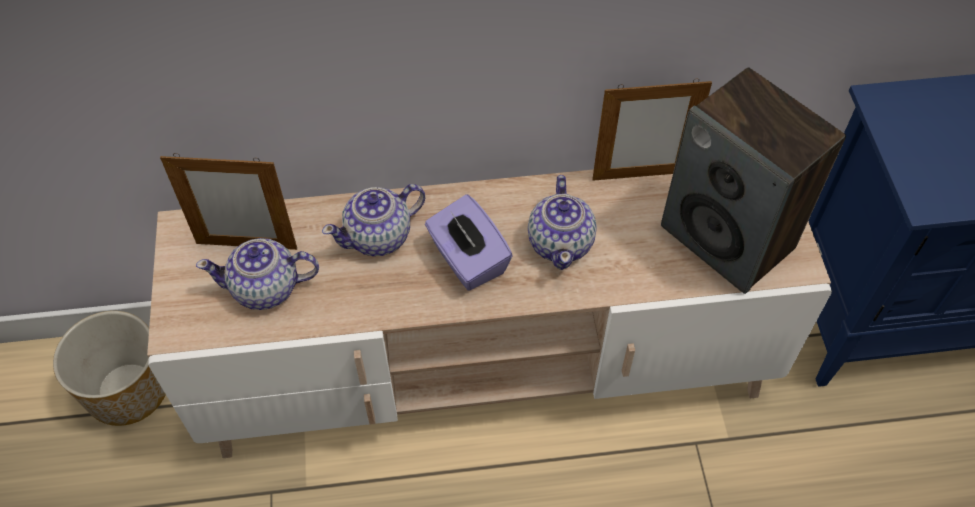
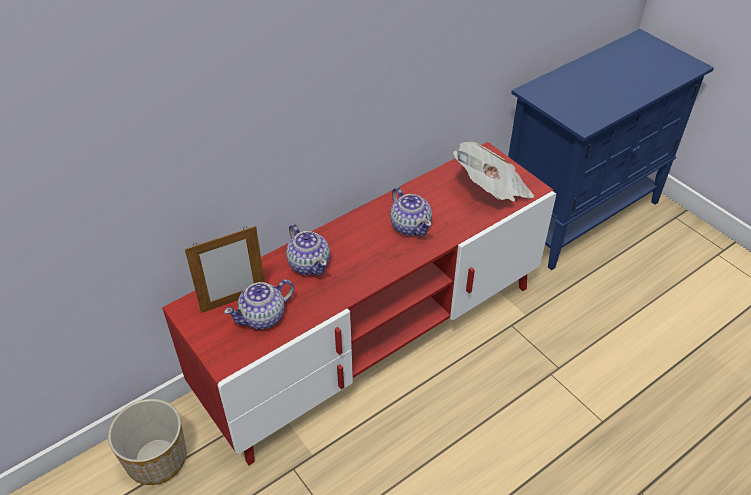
camera: 30 degrees left, 10 degrees down
(379, 236) = (309, 264): teapot -> teapot turned 60 degrees counterclockwise
(467, 259) = (367, 254): purple tissue box -> none
(487, 368) = (375, 341): beige tv stand -> red tv stand
(640, 175) = (427, 179): picture frame -> none
(729, 238) = (492, 189): speaker -> newspaper

